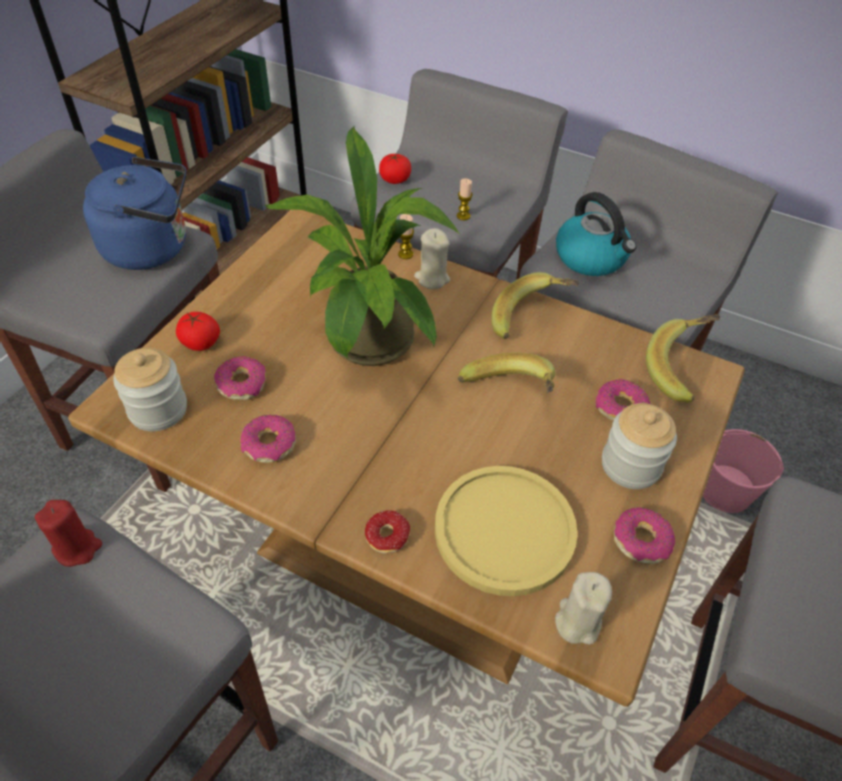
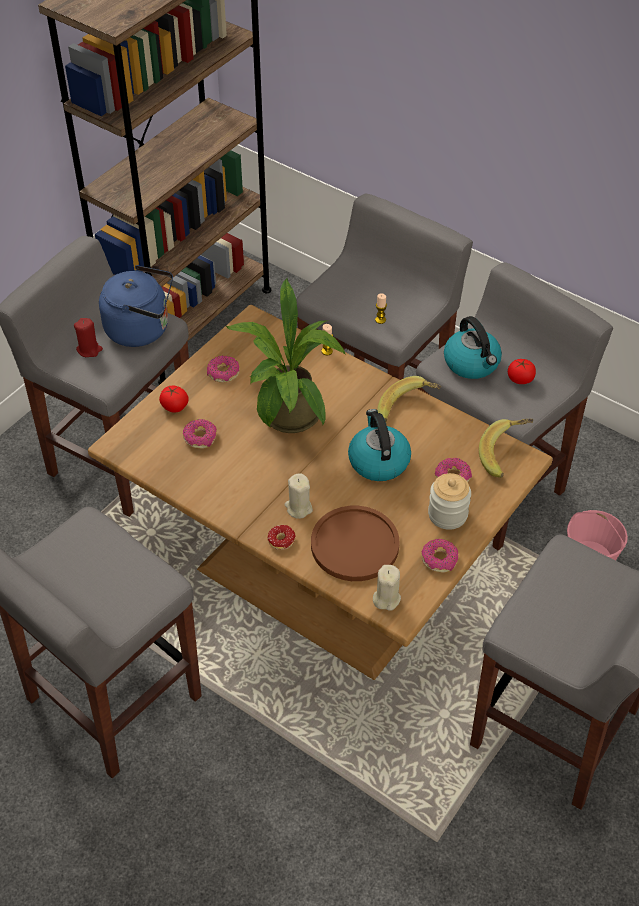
camera: 10 degrees right, 0 degrees up
(77, 548) = (93, 530): red candle -> red candle (89, 350)
(158, 410) = (145, 450): jar -> none
(269, 445) = (214, 479): donut -> donut (223, 373)
(395, 180) = (332, 283): tomato -> tomato (520, 379)
(432, 278) = (343, 372): beige candle -> beige candle (298, 508)
(504, 530) = (354, 545): yellow plate -> brown plate
(508, 394) = (378, 461): banana -> kettle

